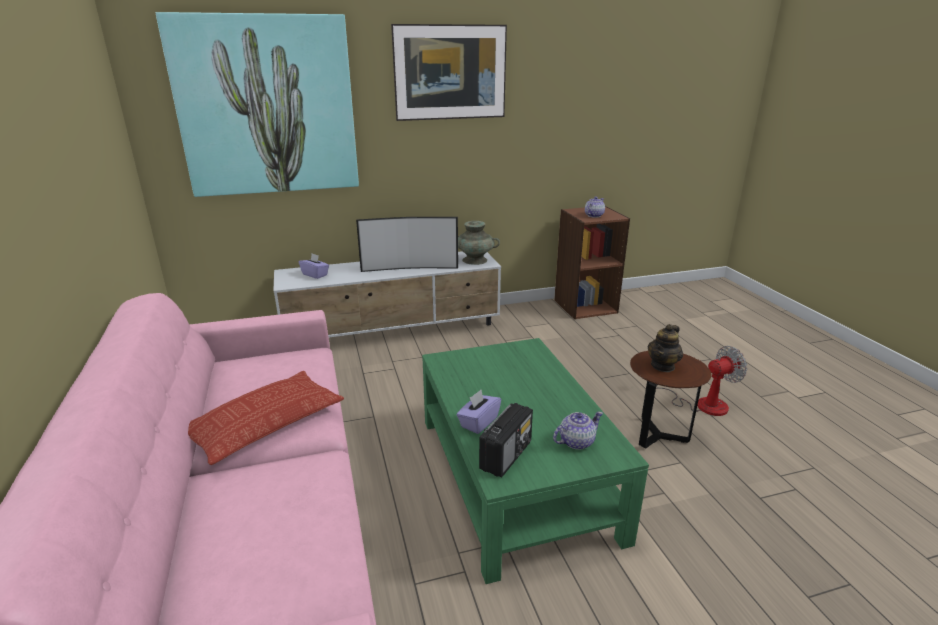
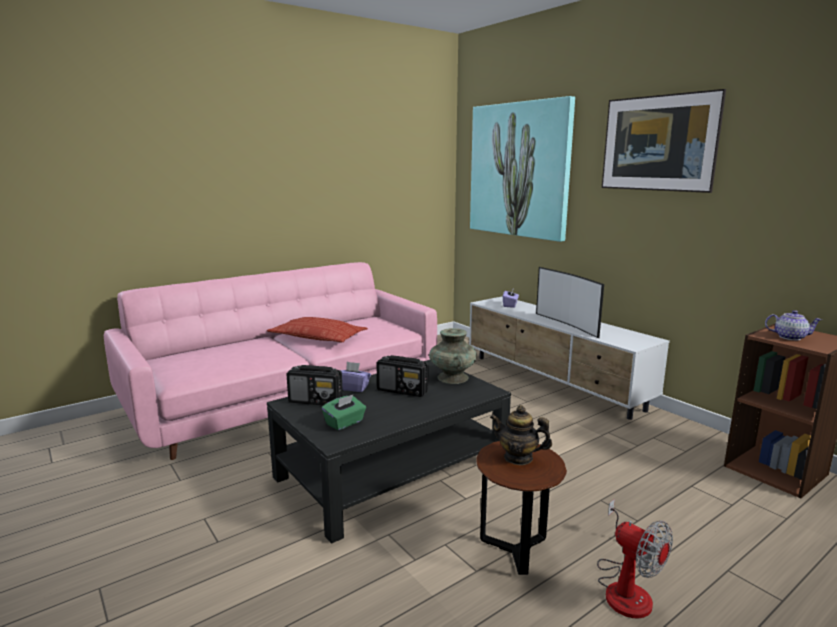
camera: 70 degrees right, 10 degrees down
(475, 260) = (630, 341): turquoise vase -> turquoise vase (452, 378)
(506, 391) = (403, 391): none -> radio
(514, 475) = (393, 470): green coffee table -> black coffee table
(576, 442) = (345, 423): teapot -> green tissue box

